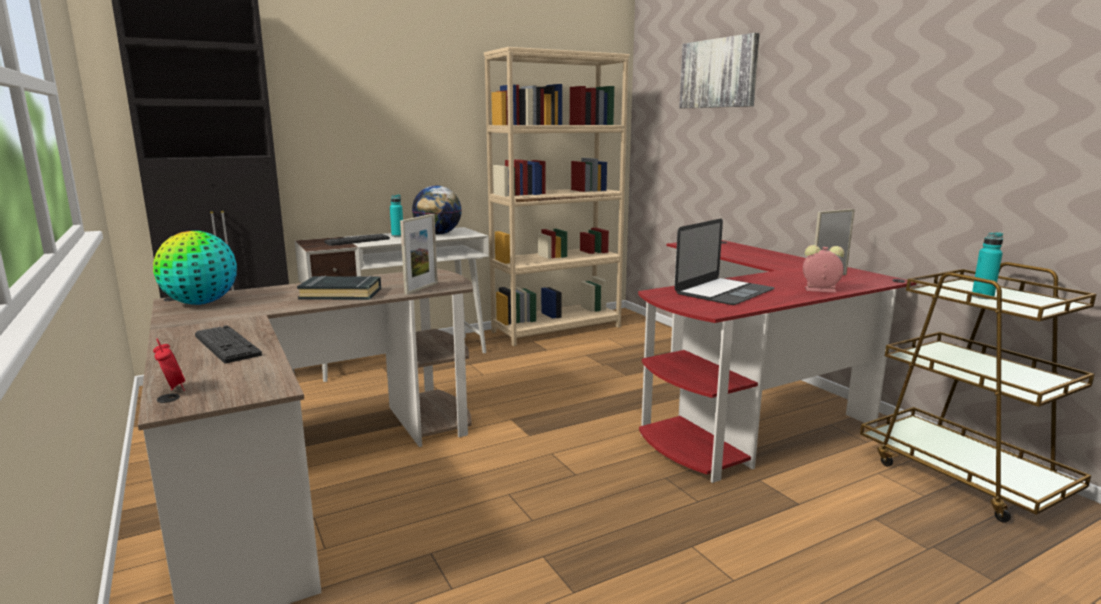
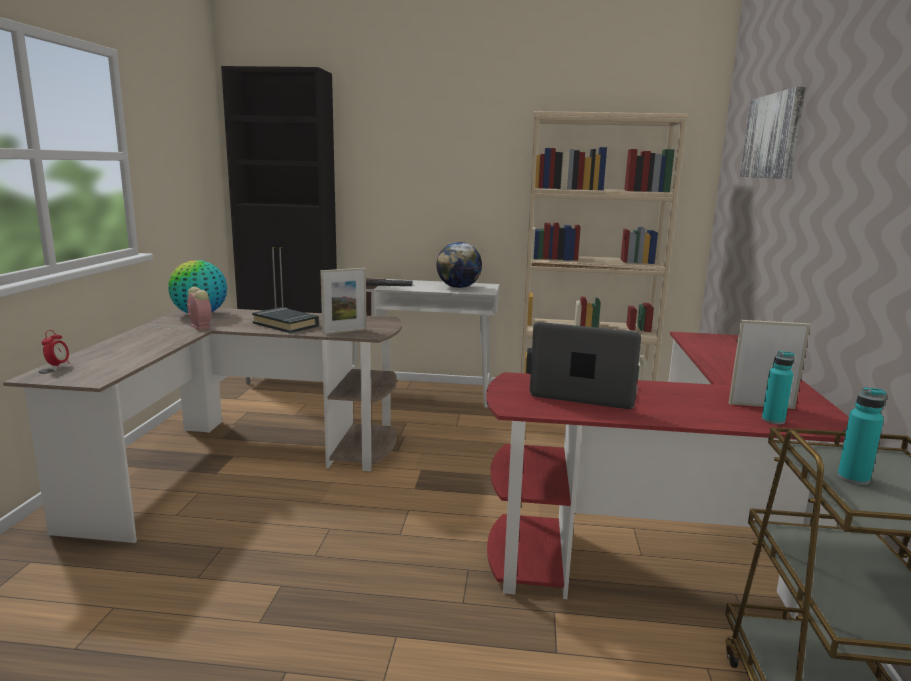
camera: 35 degrees right, 0 degrees up
(227, 345) = (144, 346): keyboard -> none
(397, 235) = (425, 284): turquoise bottle -> turquoise bottle (773, 420)
(724, 291) = (584, 392): laptop -> laptop turned 150 degrees counterclockwise
(819, 290) = (701, 416): alarm clock -> alarm clock (199, 326)

